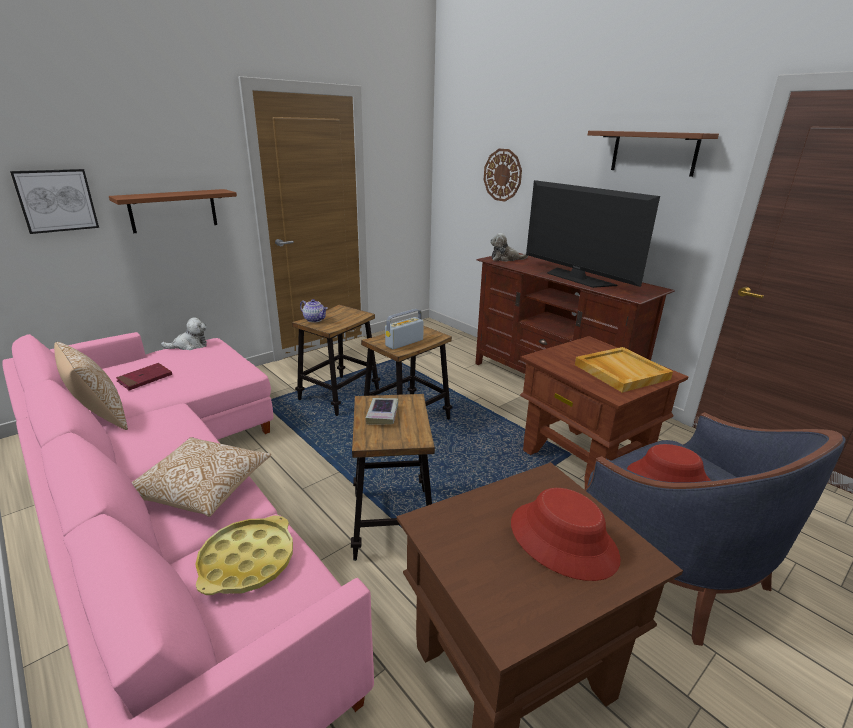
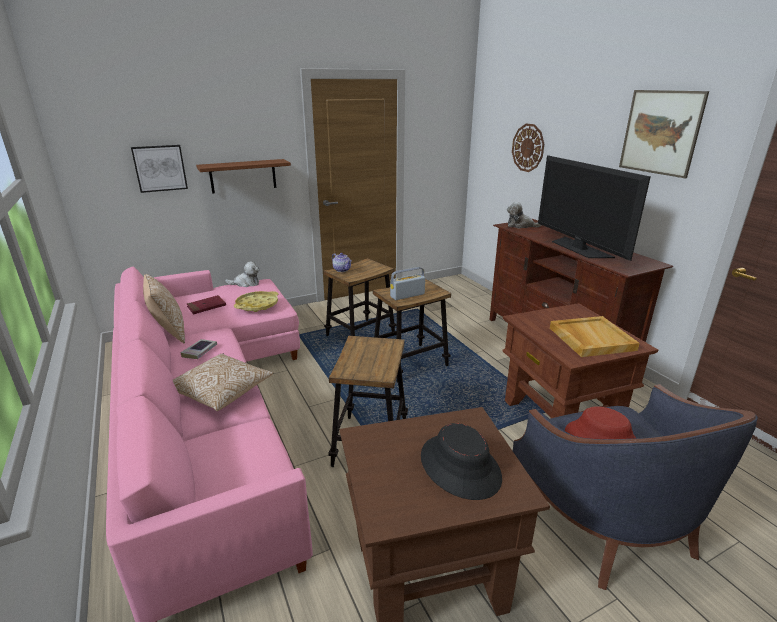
camera: 15 degrees right, 0 degrees up
(247, 561) = (235, 446): yellow tray -> yellow tray (257, 305)
(382, 414) = (364, 352): book -> book (200, 351)
(563, 540) = (460, 466): red hat -> black hat
(653, 152) = (660, 132): brown shelf -> picture

